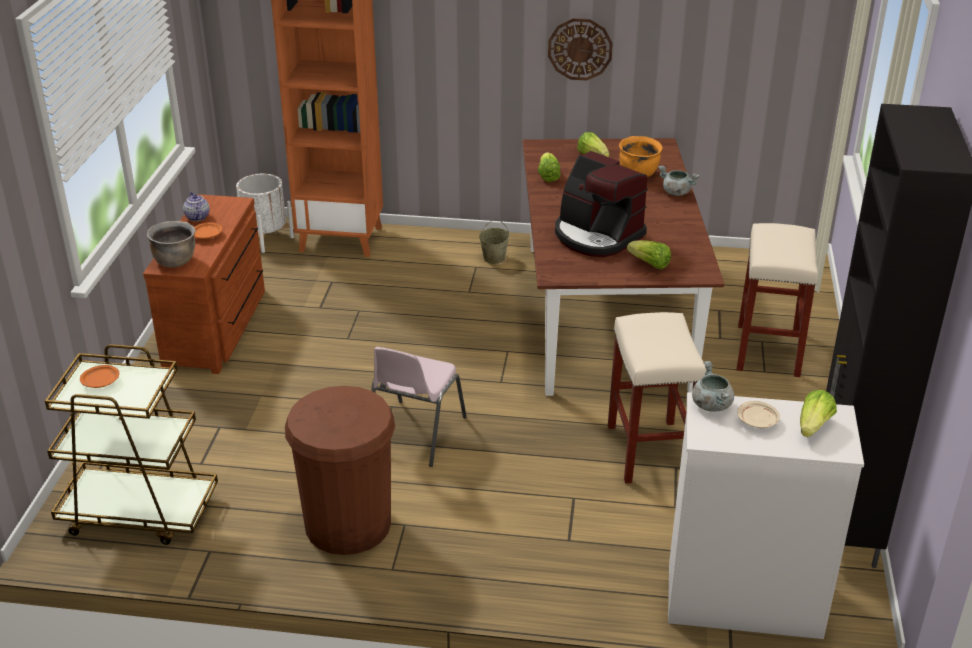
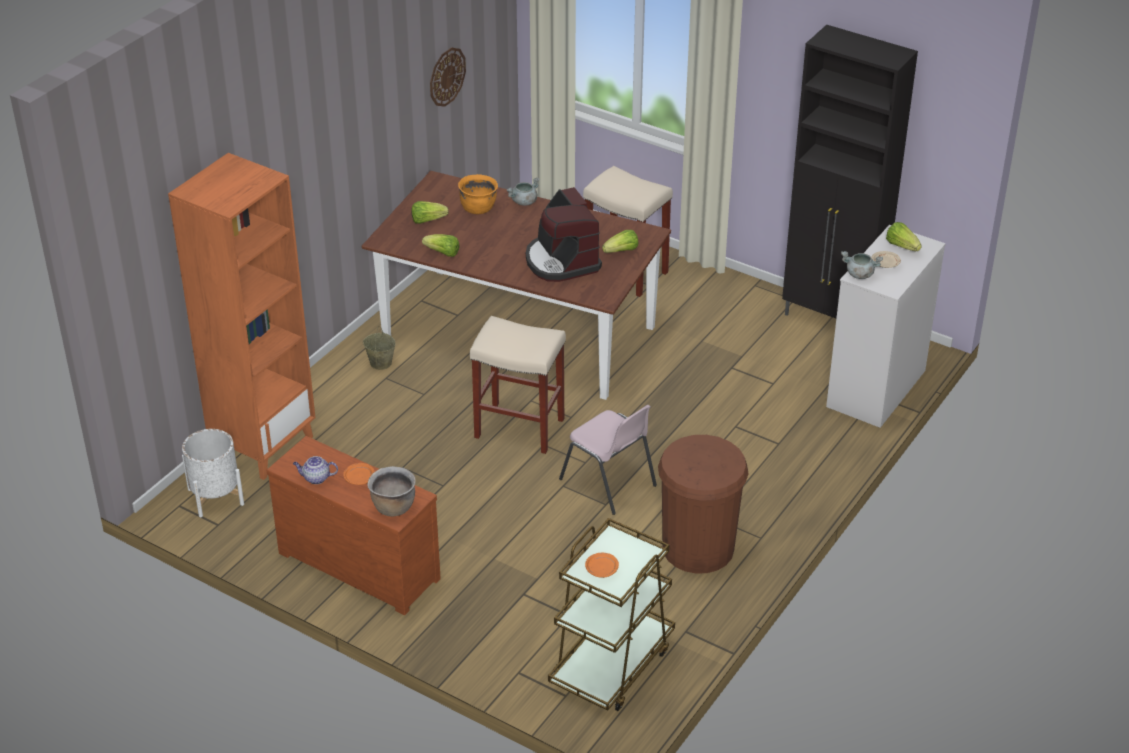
camera: 65 degrees left, 5 degrees up
(580, 49) = (369, 140): wall clock -> wall clock (447, 76)
(597, 236) = (561, 261): coffee machine -> coffee machine turned 90 degrees clockwise
(648, 450) = (705, 373): beige stool -> beige stool (518, 428)

